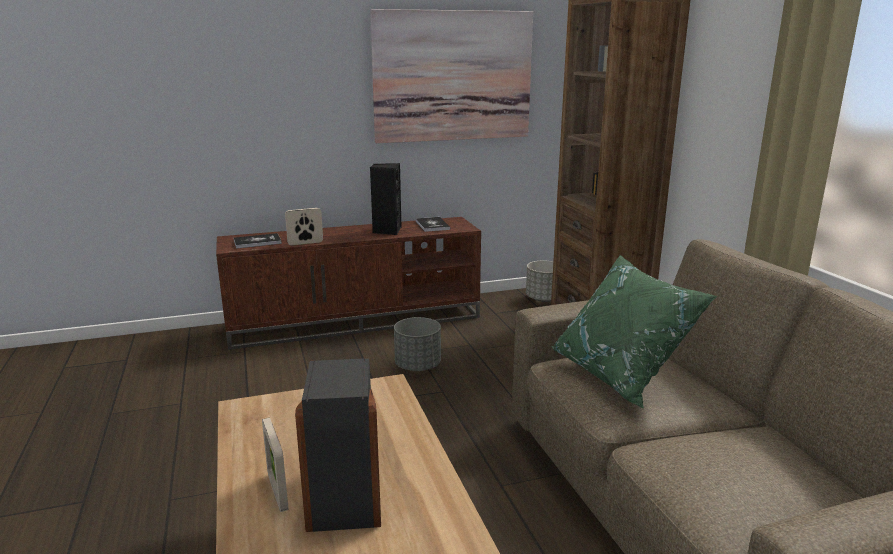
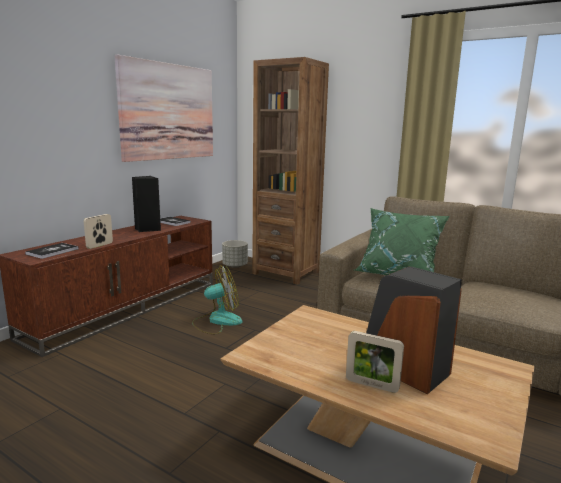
camera: 40 degrees left, 5 degrees down
(418, 366) = (217, 321): grey planter -> fan

